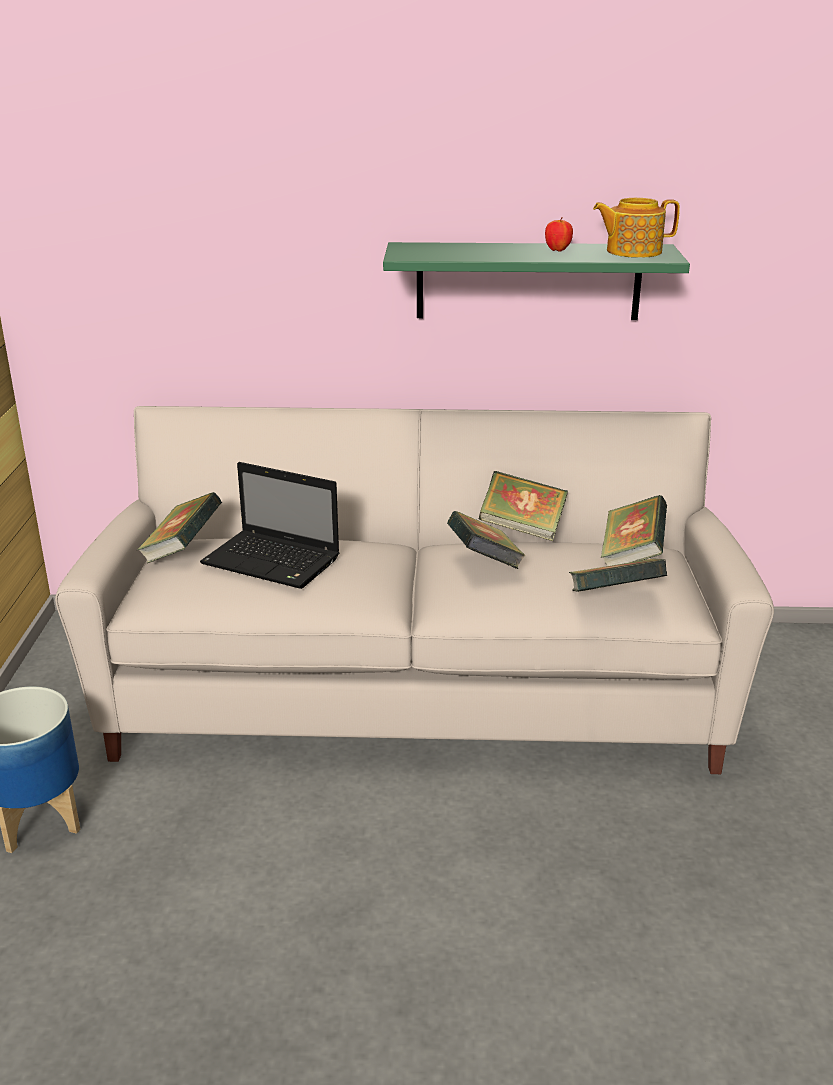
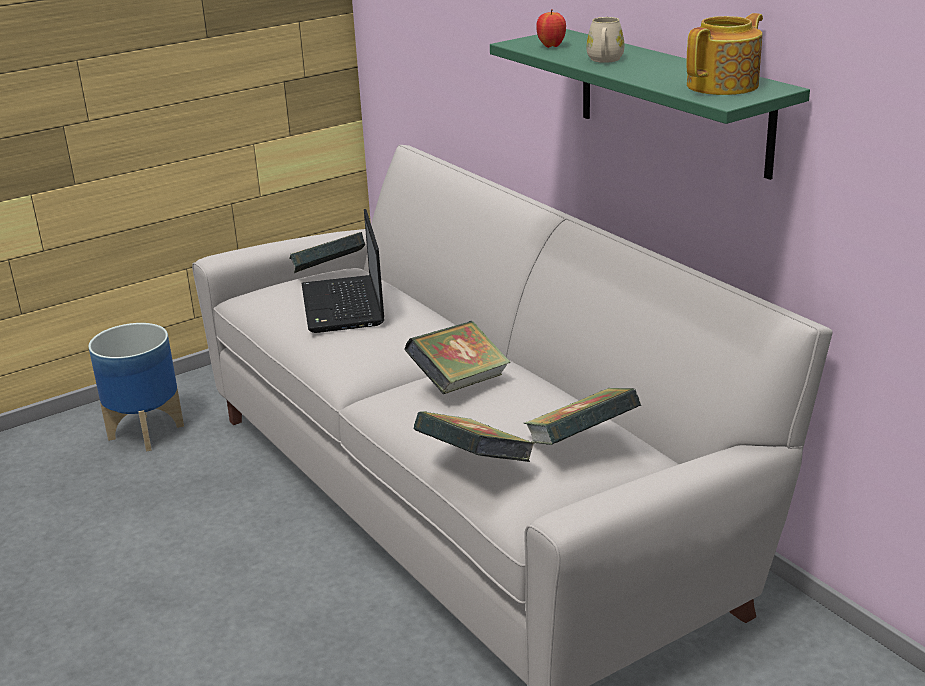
camera: 55 degrees right, 0 degrees up
(508, 254) = (604, 60): none -> beige mug
(522, 528) = (564, 375): book -> none
(557, 250) = (661, 67): apple -> apple (551, 46)
(632, 251) = (724, 85): teapot -> teapot turned 90 degrees clockwise

